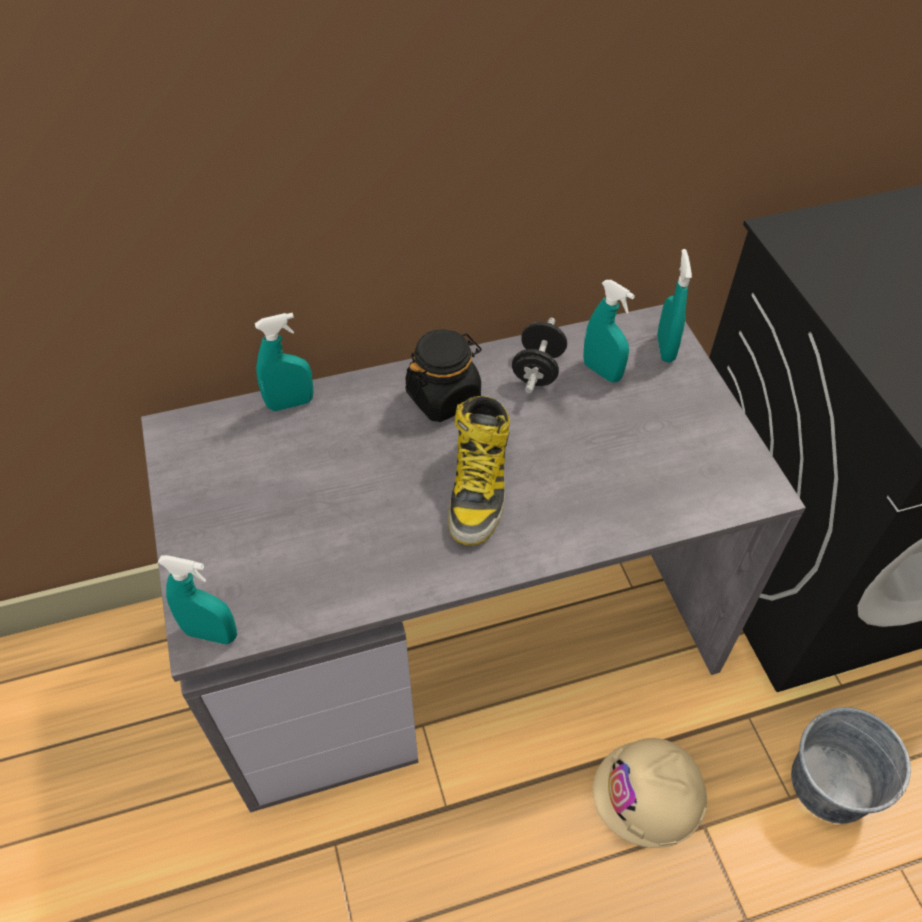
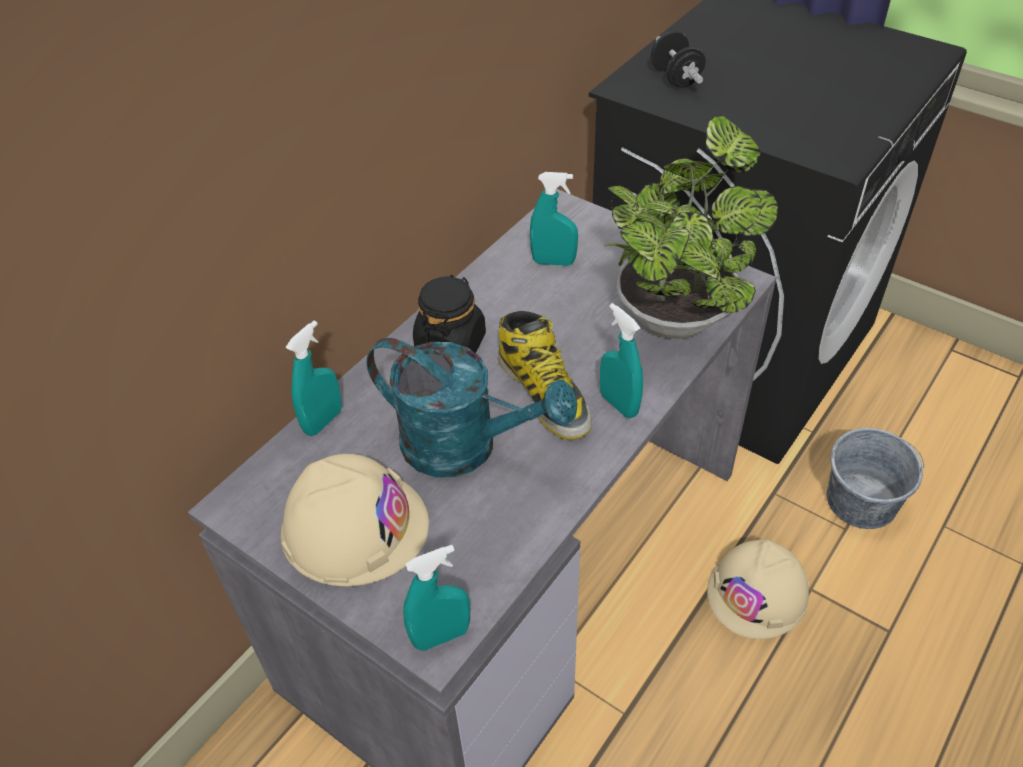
camera: 35 degrees left, 5 degrees down
(234, 503) = (354, 526): none -> beige hard hat
(372, 492) = (465, 447): none -> turquoise watering can
(538, 370) = (505, 286): black dumbbell -> black dumbbell (675, 78)
(665, 349) = (583, 223): turquoise spray bottle -> turquoise spray bottle (619, 404)
(669, 483) = (676, 312): none -> potted plant

